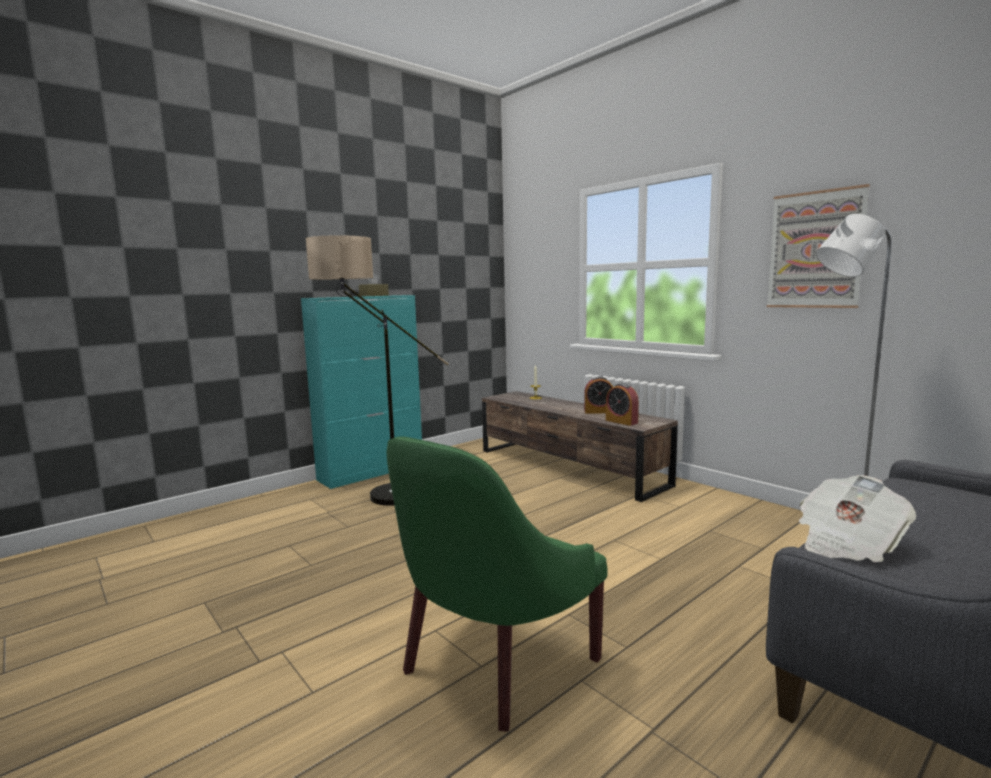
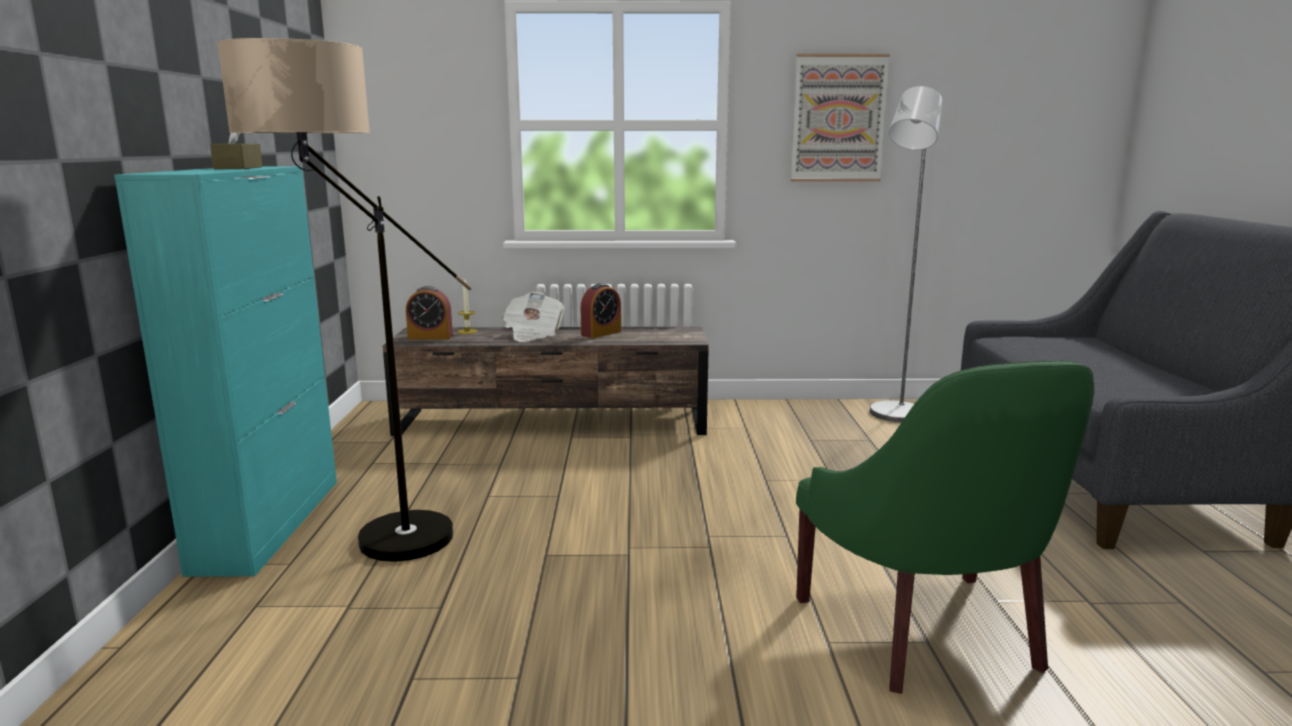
camera: 50 degrees left, 5 degrees up
(621, 421) = (659, 339): alarm clock -> alarm clock (430, 337)
(847, 543) = (1096, 389): newspaper -> newspaper (533, 334)

